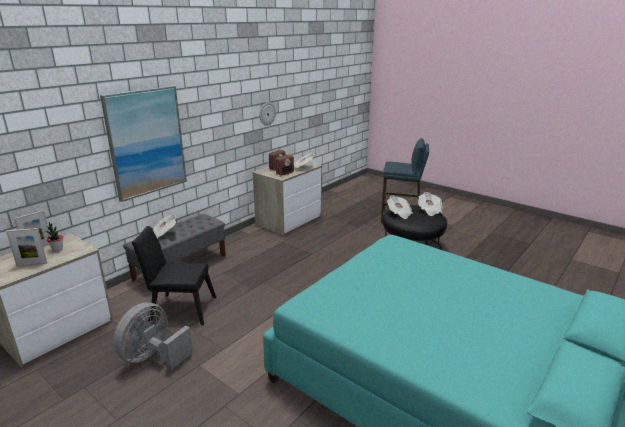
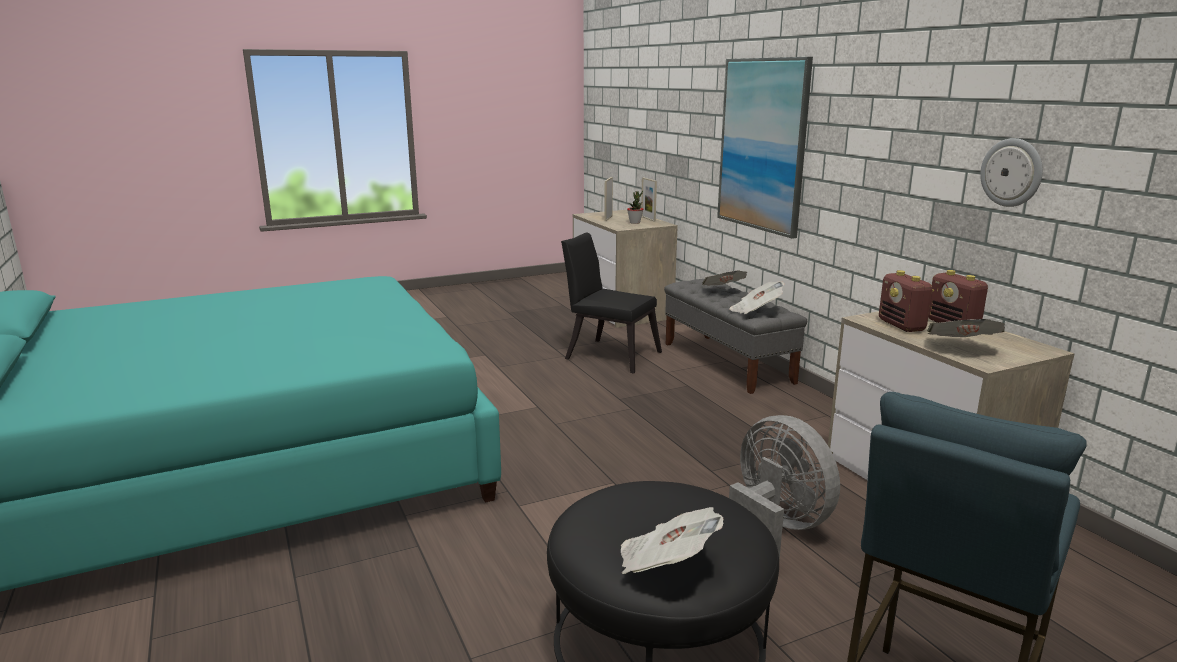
camera: 115 degrees right, 5 degrees down
(153, 357) = (525, 339): grey fan -> grey fan (775, 529)
(179, 308) = (608, 354): black chair -> black chair turned 90 degrees counterclockwise
(399, 213) = (677, 497): newspaper -> newspaper (755, 311)

